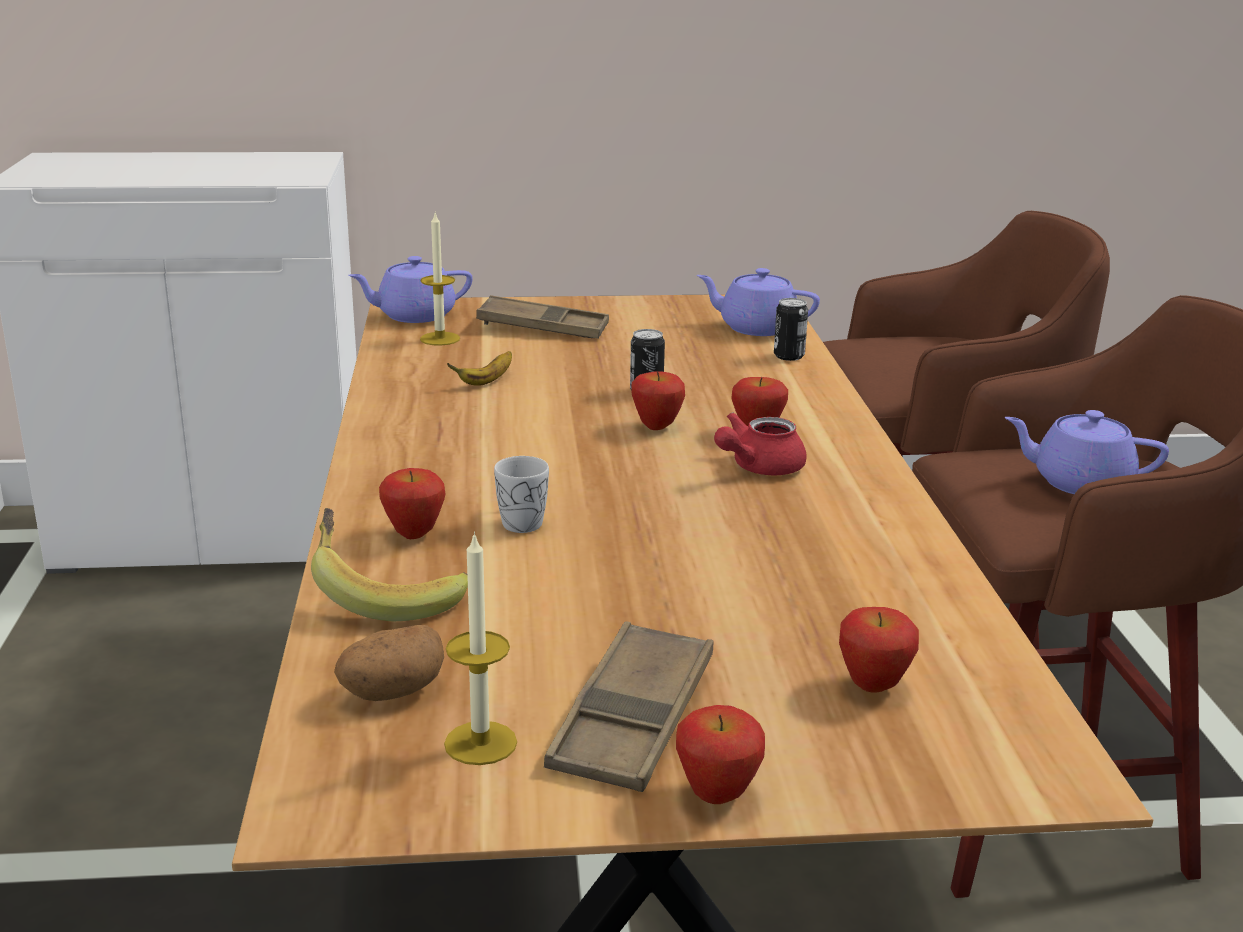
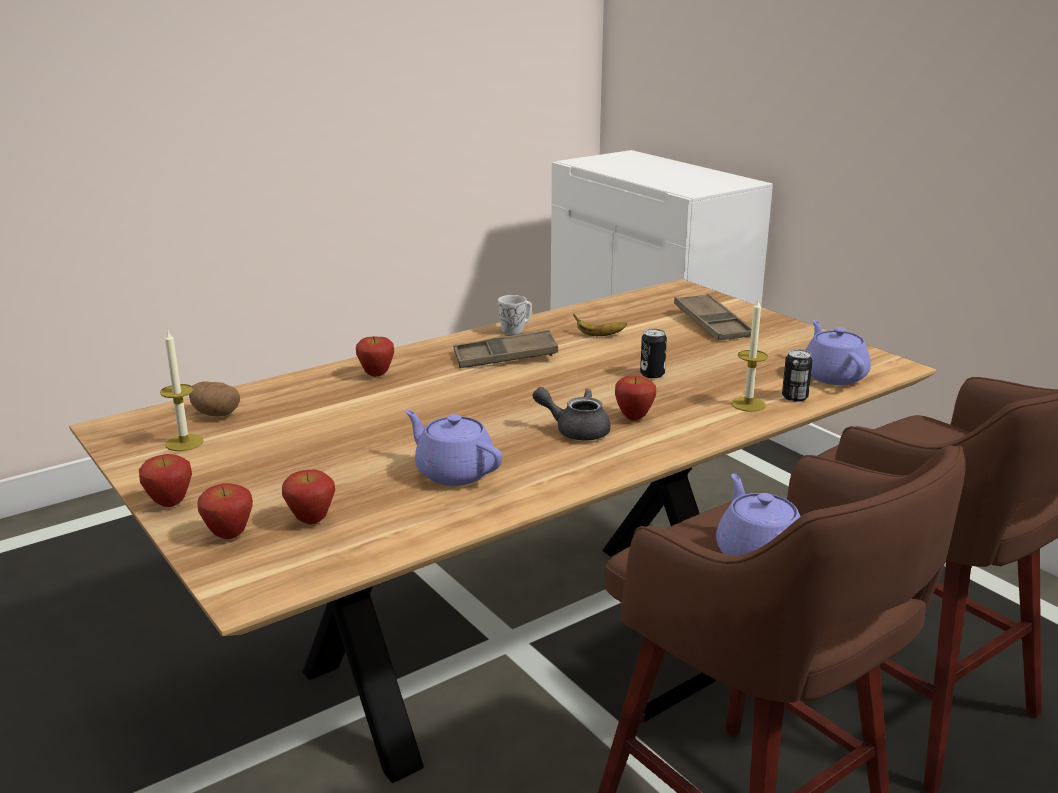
camera: 60 degrees right, 0 degrees up
(386, 595) = (306, 387): banana -> none
(414, 316) = (671, 294): purple teapot -> purple teapot (453, 472)
(440, 339) = (646, 308): candle -> candle (748, 404)
(521, 520) = (421, 391): white mug -> white mug (516, 330)
(633, 719) = (229, 468): brown tray -> brown tray (505, 357)
(657, 427) = (598, 390): apple -> apple (229, 536)
(758, 468) = (575, 430): red teapot -> grey teapot

